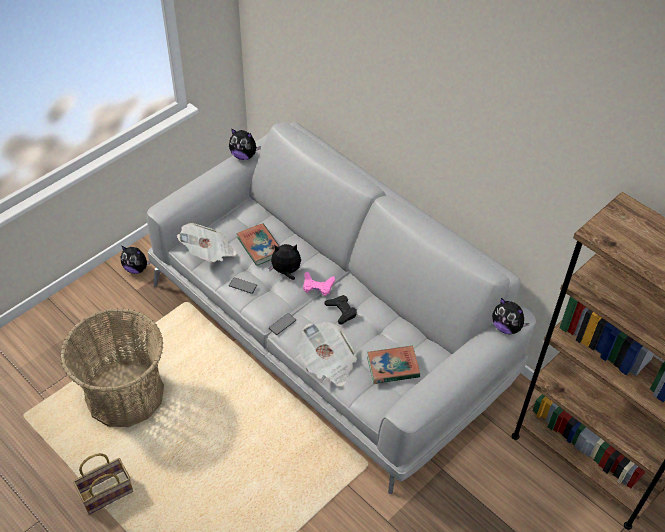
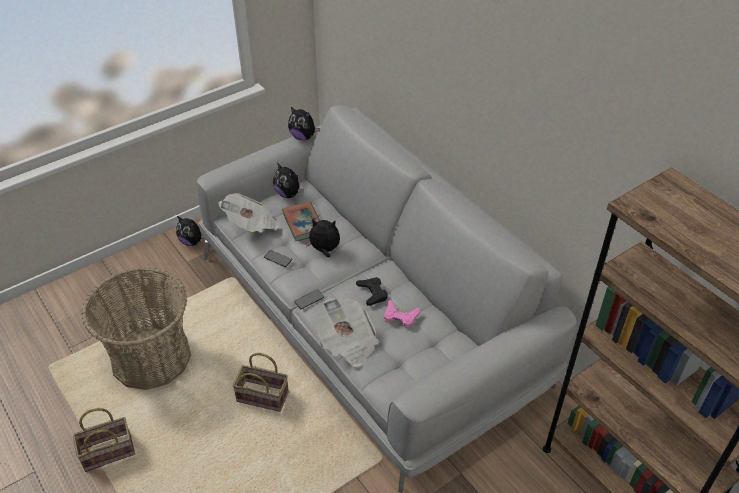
camera: 10 degrees right, 5 degrees down
(245, 419) = (264, 396): none -> basket
(317, 286) = (353, 266): pink game controller -> pink game controller (400, 317)
(393, 367) = (415, 354): book -> none
(506, 327) = (542, 324): plush toy -> plush toy (288, 194)

